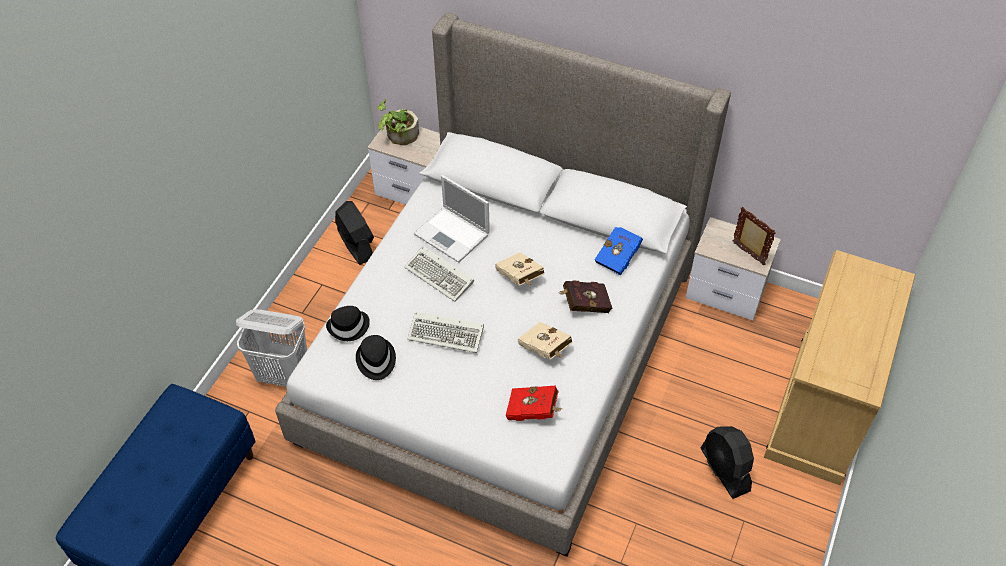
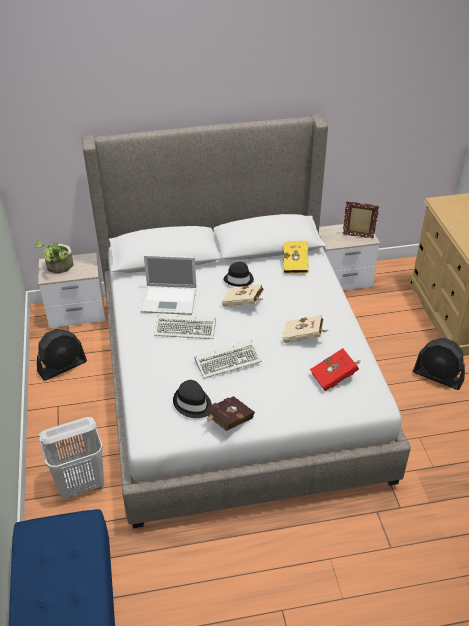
camera: 35 degrees left, 10 degrees down
(349, 327) = (149, 393): black hat -> black hat (239, 279)
(356, 244) = (62, 366): black fan -> black fan turned 120 degrees clockwise
(584, 304) = (301, 300): red book -> red book (228, 422)
(619, 257) = (295, 263): blue book -> yellow book

